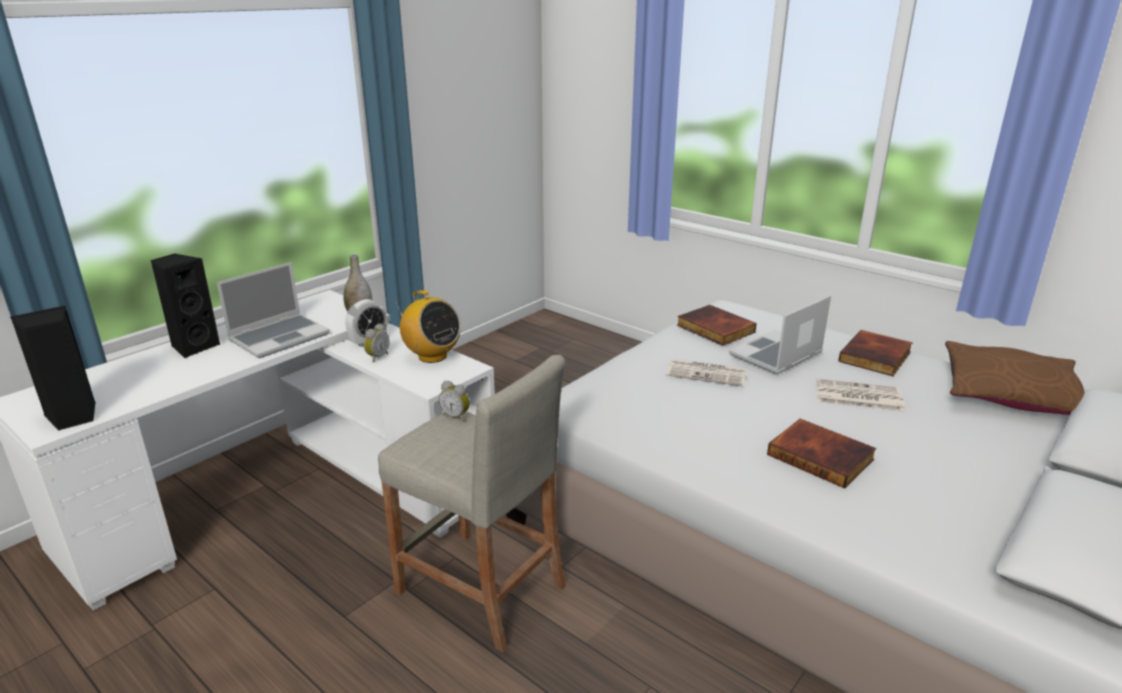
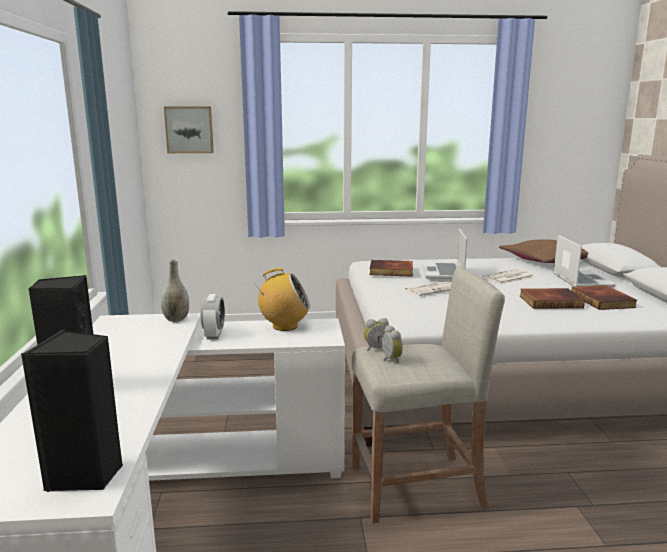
camera: 45 degrees left, 10 degrees down
(280, 337) = (144, 351): laptop -> laptop (581, 280)
(377, 357) = (247, 340): alarm clock -> alarm clock (390, 360)
(587, 85) = (189, 130): none -> picture
(876, 357) = (478, 263): book -> book (603, 301)

